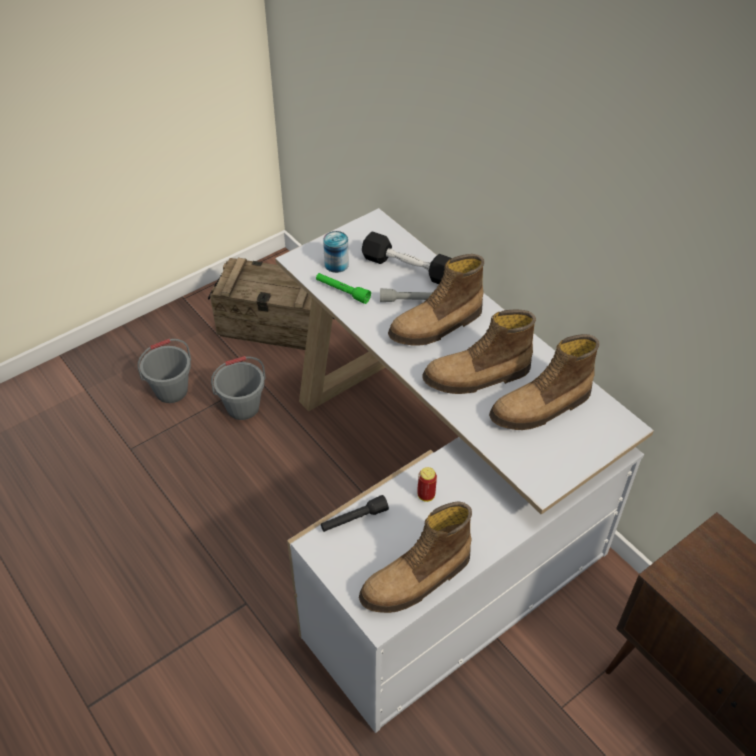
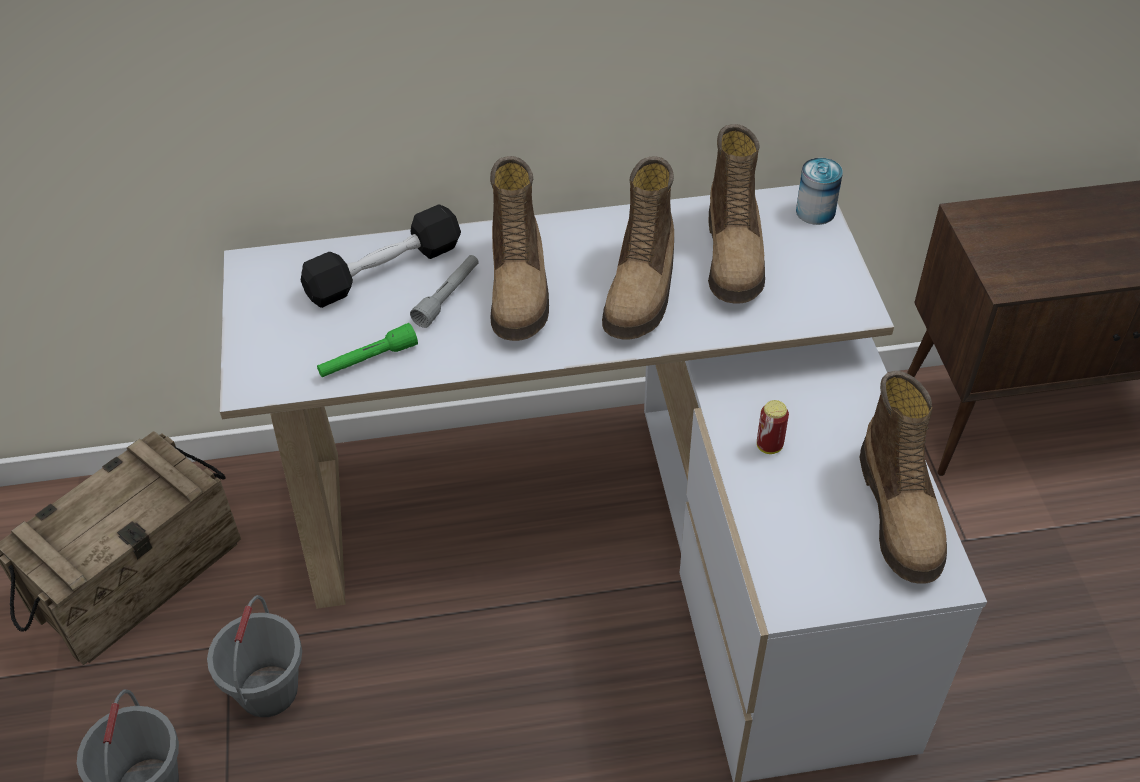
camera: 60 degrees left, 0 degrees up
(336, 264) = (303, 344): can -> can (815, 211)
(354, 519) = (766, 540): black flashlight -> none

